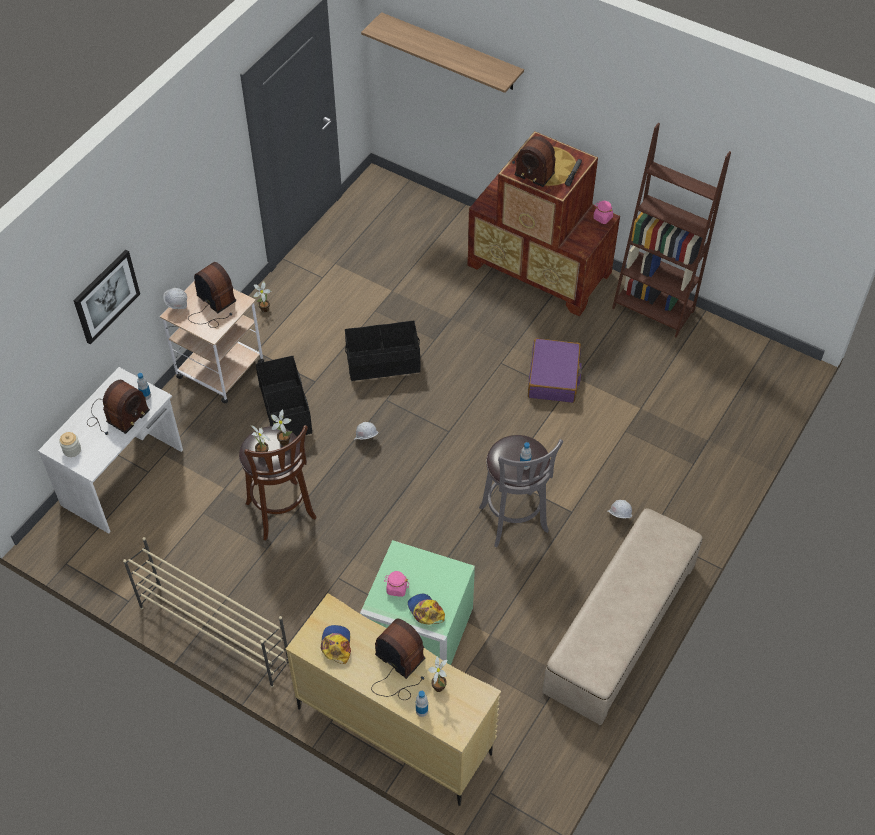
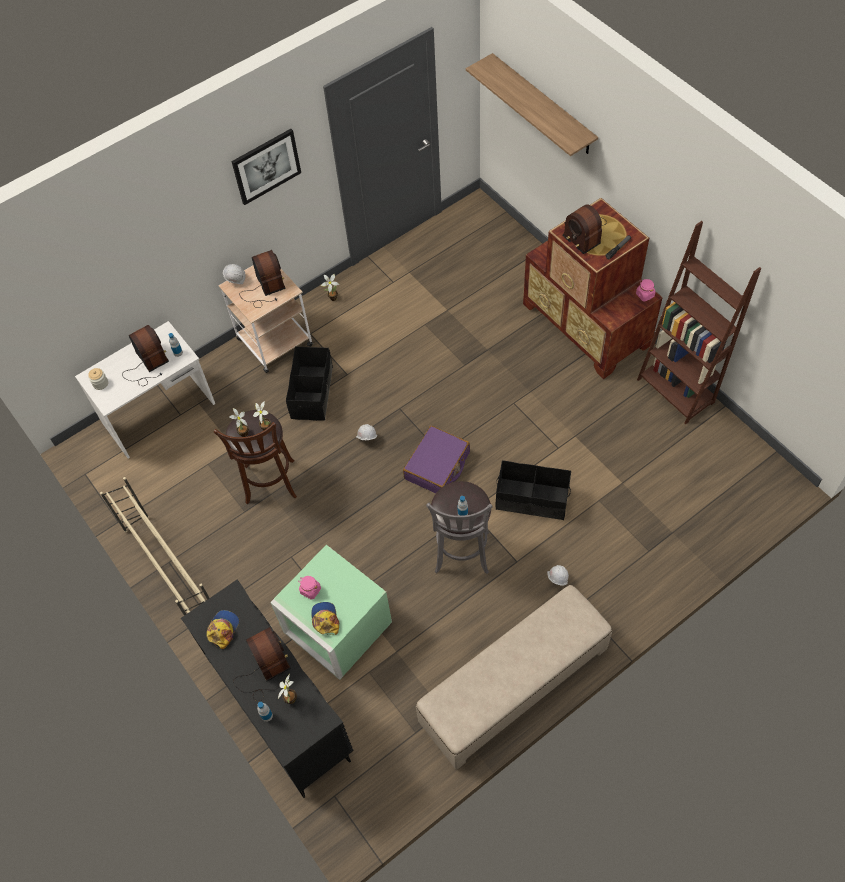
camera: 25 degrees right, 5 degrees up
(106, 296) = (156, 259): picture -> picture (266, 166)
(117, 416) = (147, 364): radio -> radio turned 90 degrees counterclockwise
(383, 363) = (411, 374): black storage box -> black storage box (532, 499)
(395, 729) = (280, 709): beige dresser -> black dresser
(554, 377) = (555, 430): purple suitcase -> purple suitcase (437, 466)

